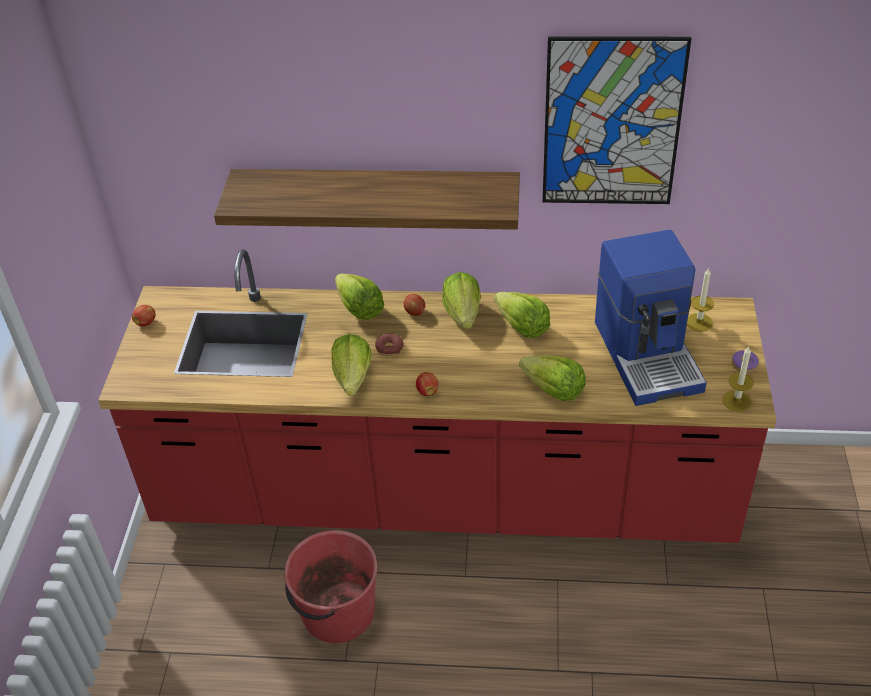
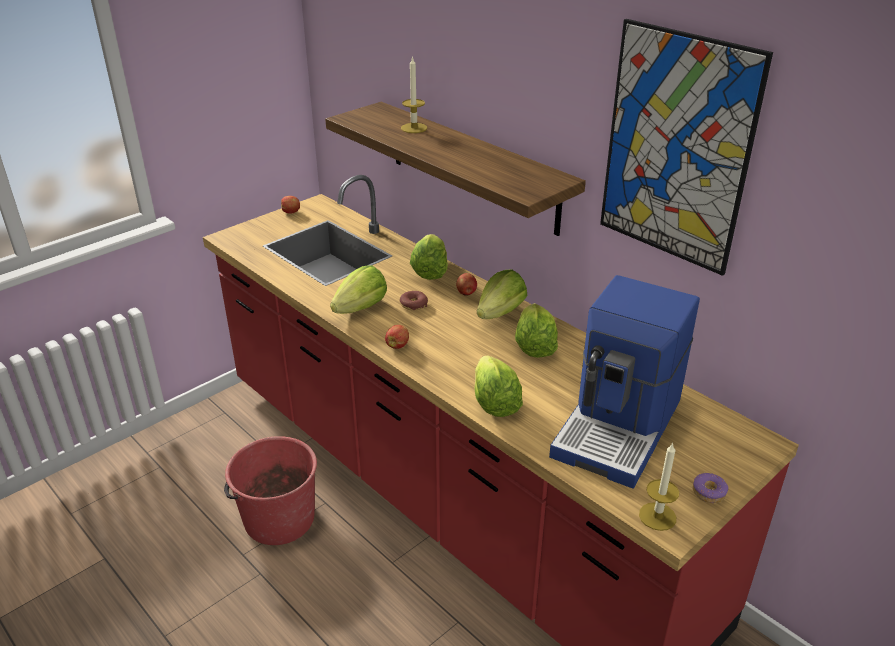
camera: 40 degrees right, 10 degrees down
(699, 322) = (708, 432): candle -> candle (414, 128)

